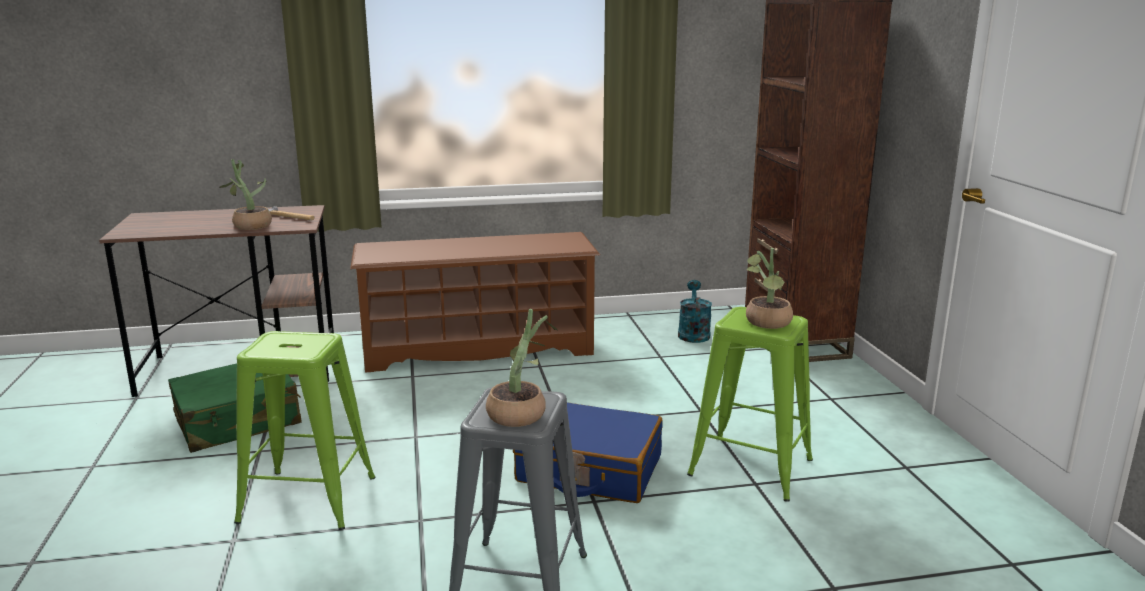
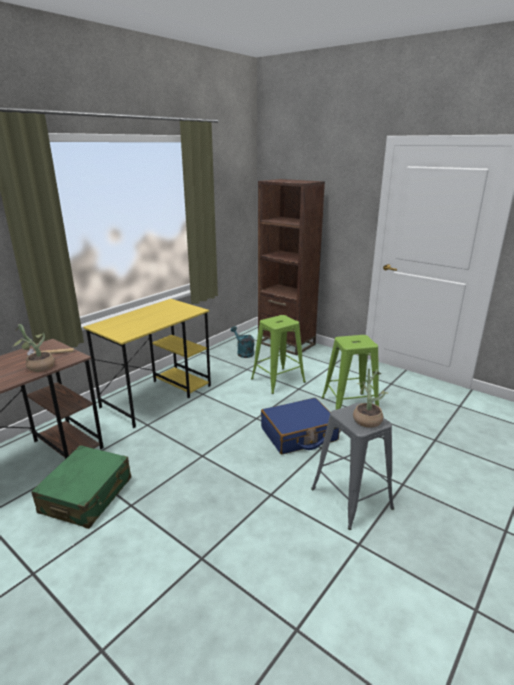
camera: 40 degrees left, 5 degrees up
(307, 499) = (202, 515): green stool -> green stool (277, 380)
(479, 348) = (158, 396): brown shoe rack -> yellow desk
(766, 324) = (360, 342): potted plant -> none

